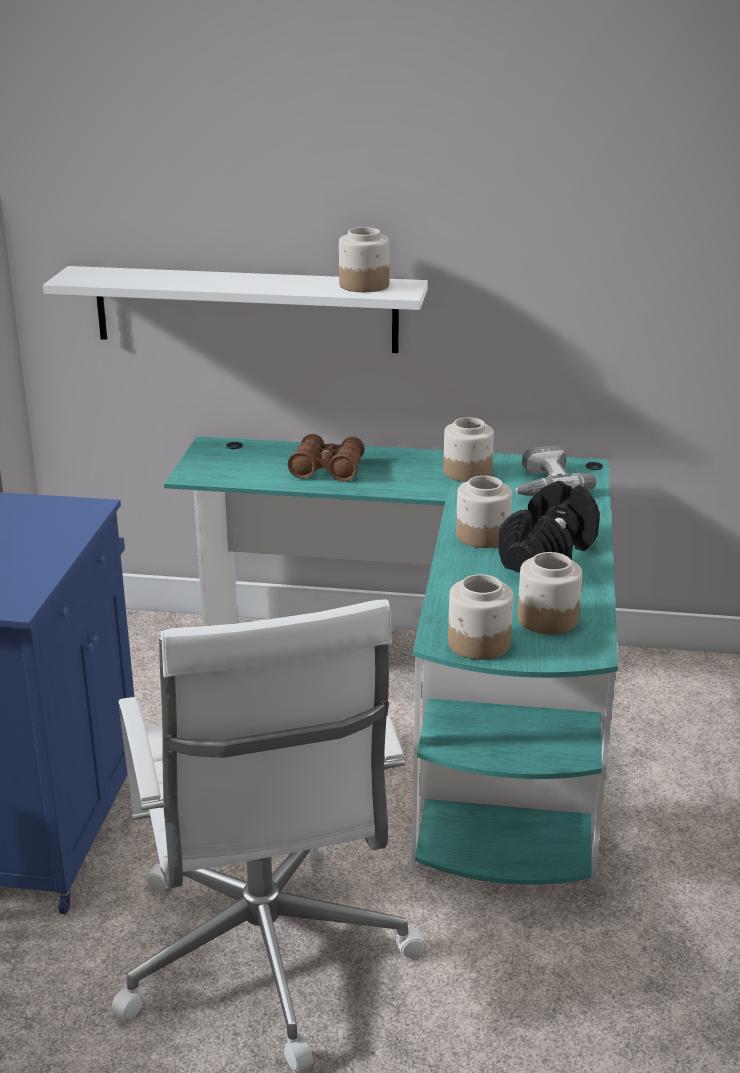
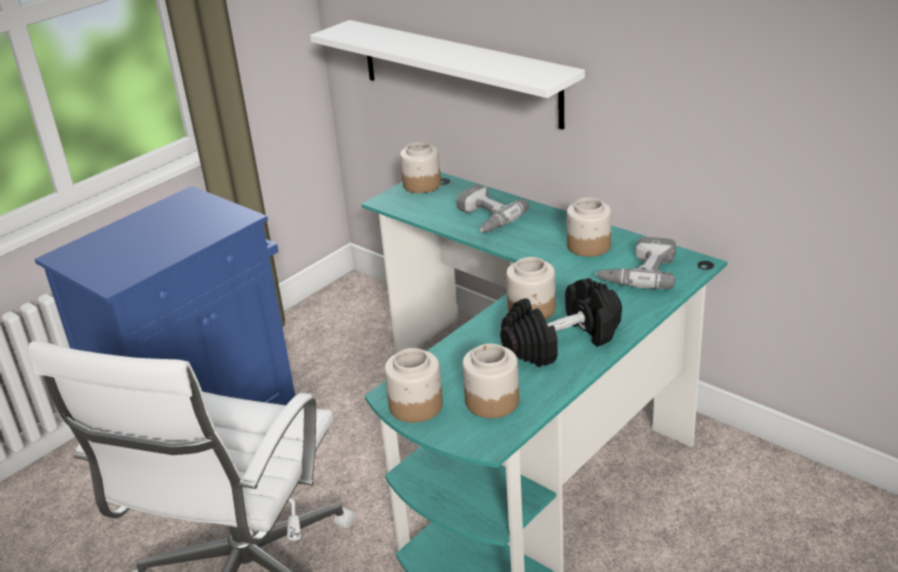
camera: 35 degrees right, 5 degrees up
(327, 469) = (484, 218): brown binoculars -> power drill
(363, 285) = (524, 68): jar -> jar (421, 185)

